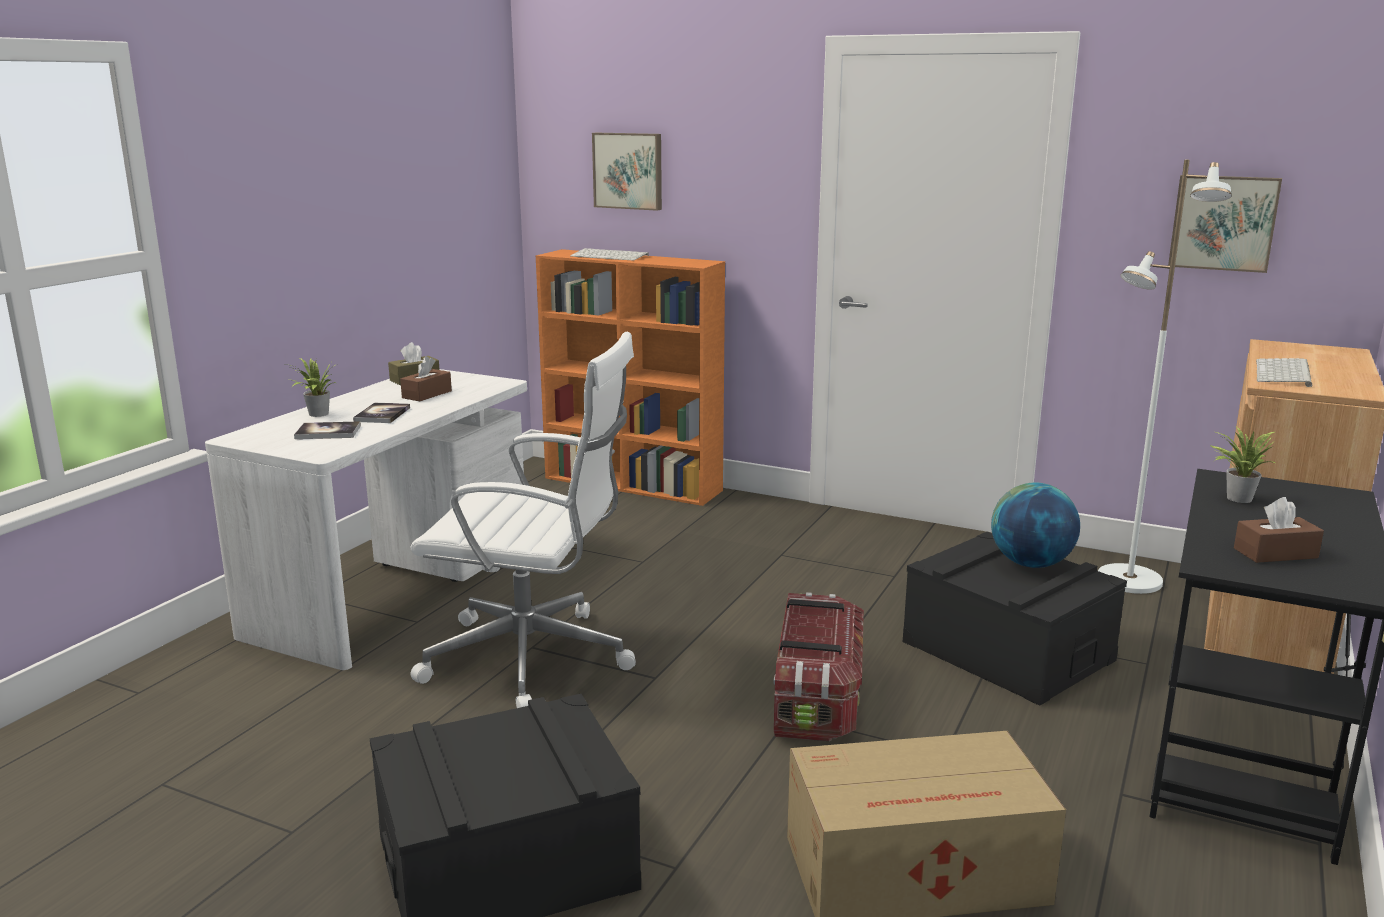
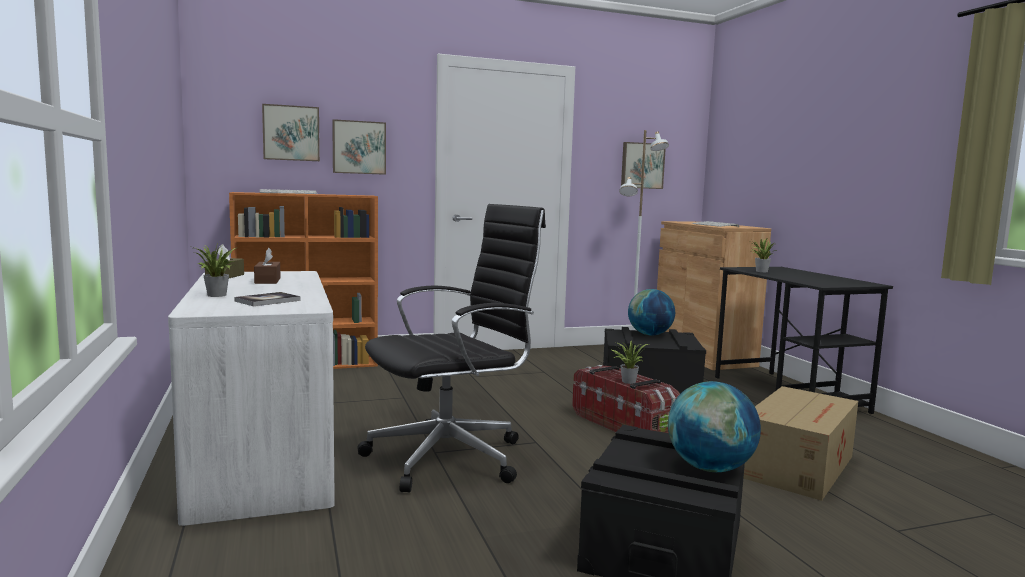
camera: 45 degrees left, 10 degrees down
(382, 414) = (274, 290): book -> none
(517, 790) = (710, 468): none -> globe
(534, 660) = (451, 457): white office chair -> black office chair
(711, 190) = (359, 147): none -> picture
(812, 634) = (627, 381): none -> potted plant
(1275, 553) = (822, 280): brown tissue box -> none

